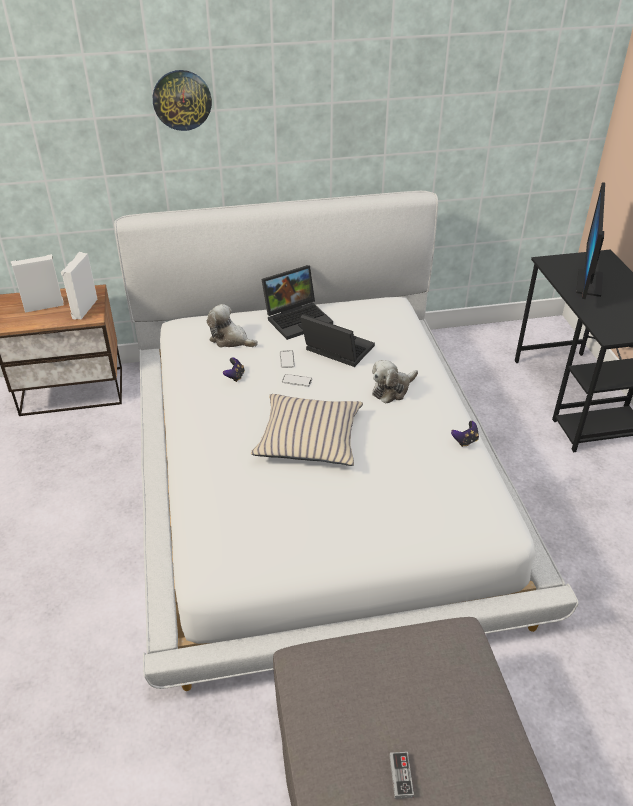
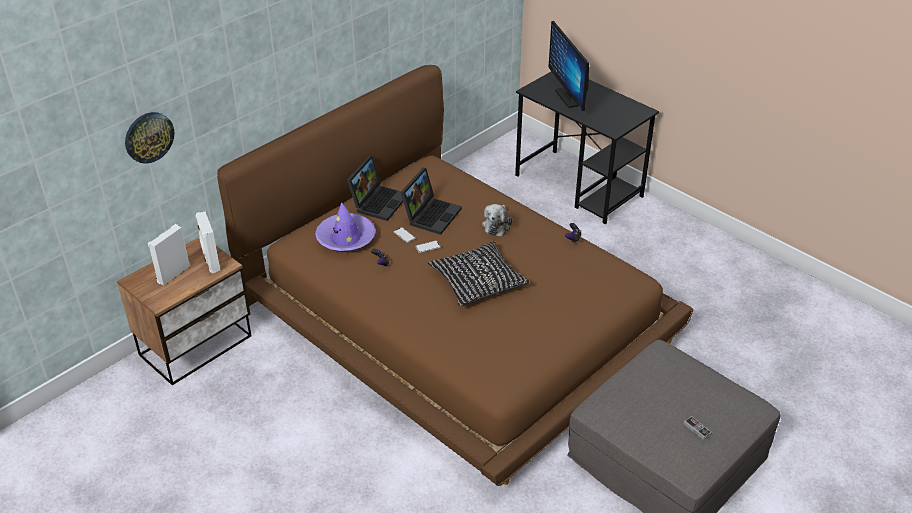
camera: 35 degrees left, 0 degrees up
(182, 100) = (251, 55): wall clock -> wall clock (149, 137)
(230, 339) = (346, 238): plush toy -> purple hat
(309, 438) = (477, 281): beige pillow -> black pillow
(316, 474) = (455, 316): white bed -> brown bed
(335, 350) = (431, 214): laptop -> laptop turned 120 degrees clockwise

